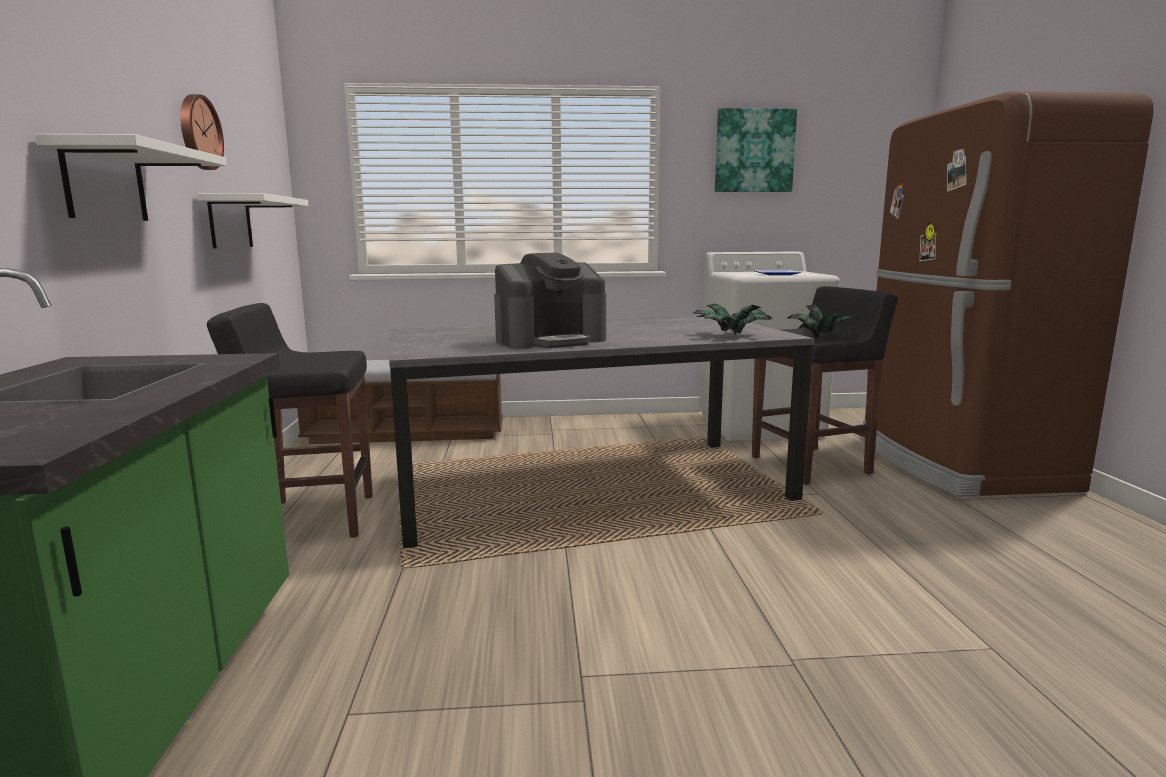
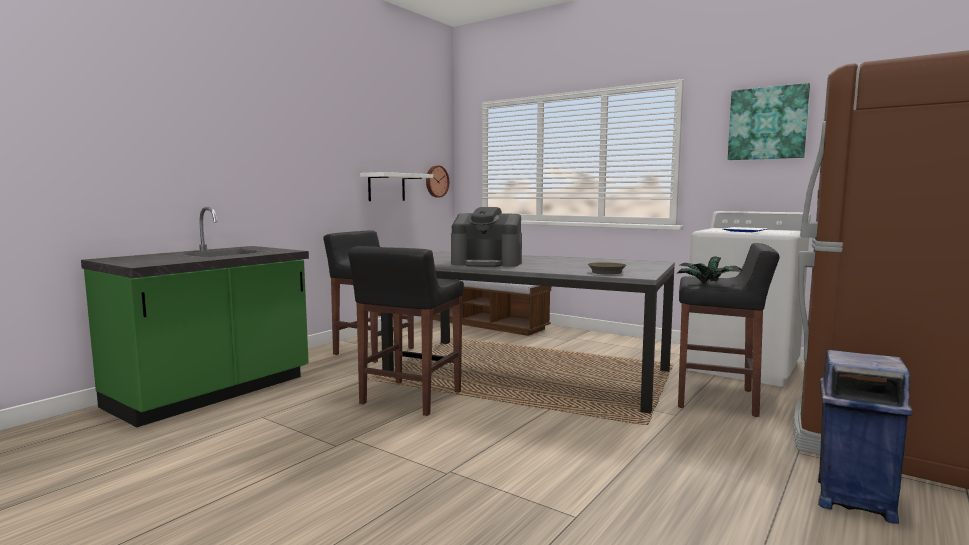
camera: 40 degrees right, 5 degrees down
(105, 183) = (293, 171): white shelf -> none
(198, 132) = (367, 142): wall clock -> wall clock (436, 181)
(529, 576) = (410, 398): none -> black stool
(730, 335) = (605, 272): potted plant -> brown frying pan
(1064, 528) = (852, 499): none -> blue trash can

